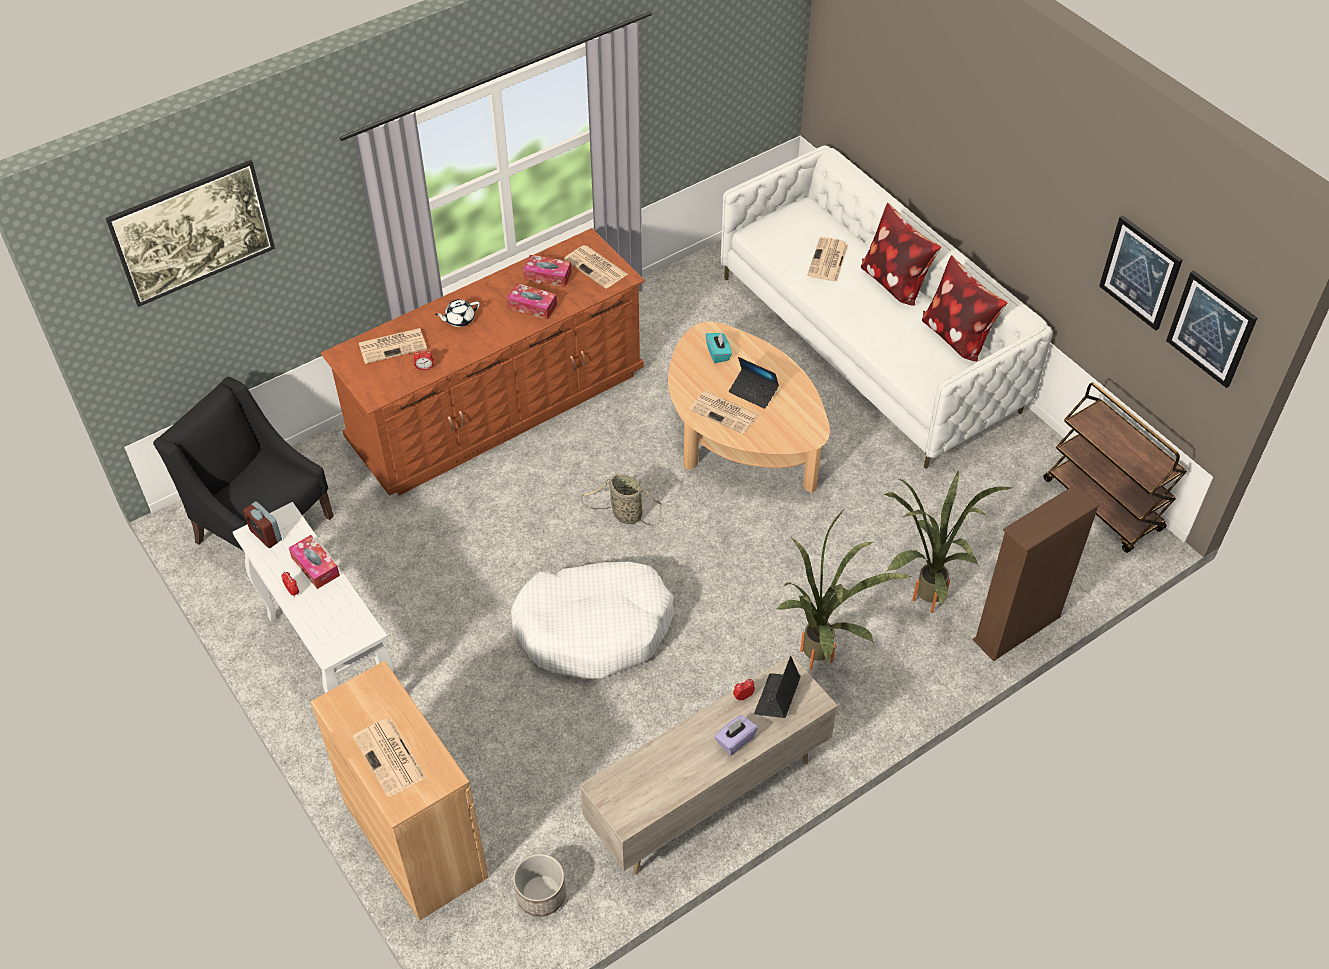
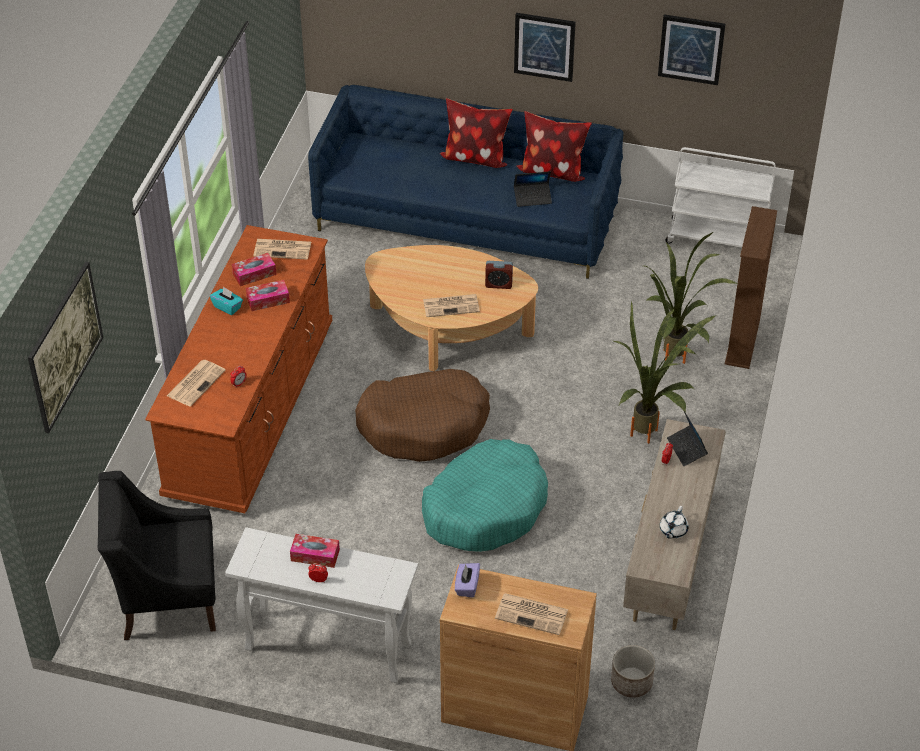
camera: 40 degrees left, 5 degrees down
(266, 535) = (253, 559): alarm clock -> alarm clock (498, 284)
(459, 320) = (224, 338): white teapot -> white teapot (673, 530)
(594, 628) = (485, 507): white dog bed -> turquoise dog bed
(624, 514) = (424, 425): basket -> brown dog bed
(718, 353) = (404, 270): turquoise tissue box -> turquoise tissue box (227, 307)
(735, 740) = (689, 488): purple tissue box -> purple tissue box (467, 586)
(753, 392) = (456, 282): laptop -> laptop (532, 198)
(828, 261) = (415, 167): newspaper -> none
(869, 343) = (466, 219): white sofa -> blue sofa
(1103, 505) = (717, 238): brown cart -> white cart
(1211, 328) = (763, 61): picture -> picture (544, 46)

